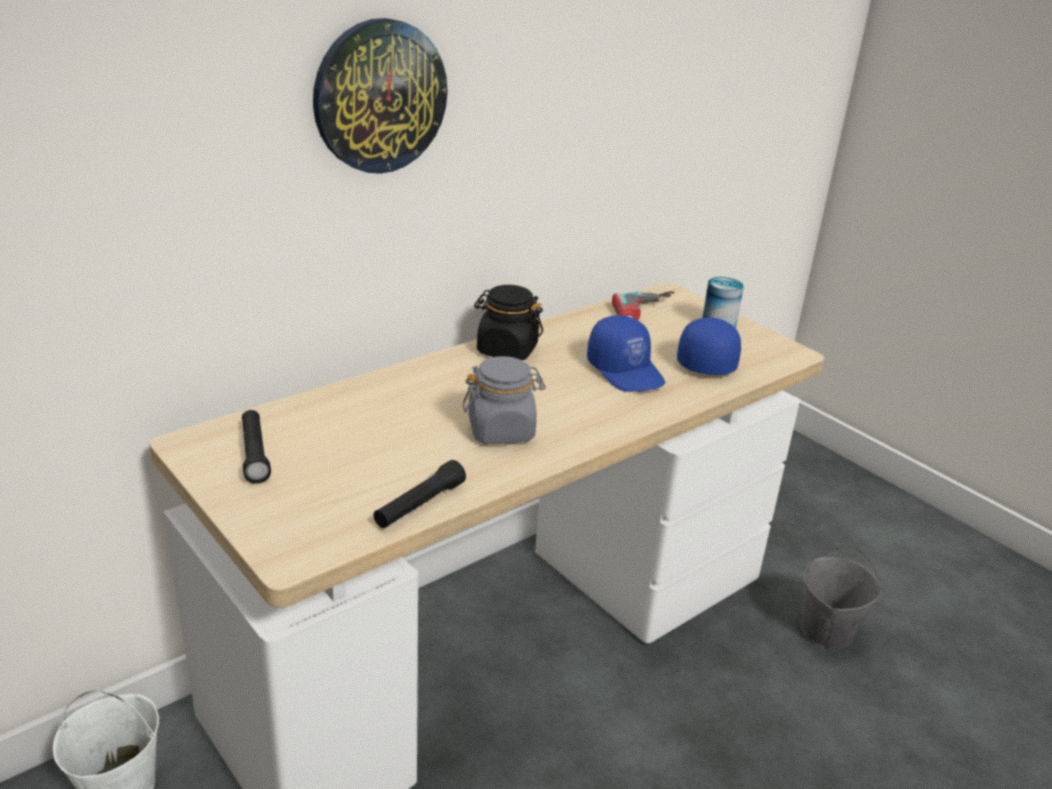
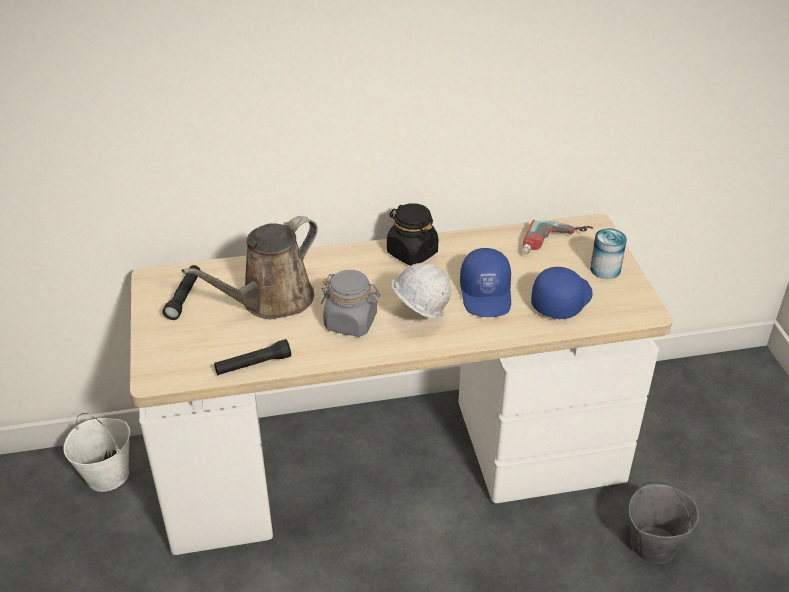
camera: 30 degrees right, 10 degrees up
(379, 96) = (307, 62): wall clock -> none
(380, 431) = (271, 301): none -> brown watering can
(576, 408) = (419, 318): none -> white hard hat

